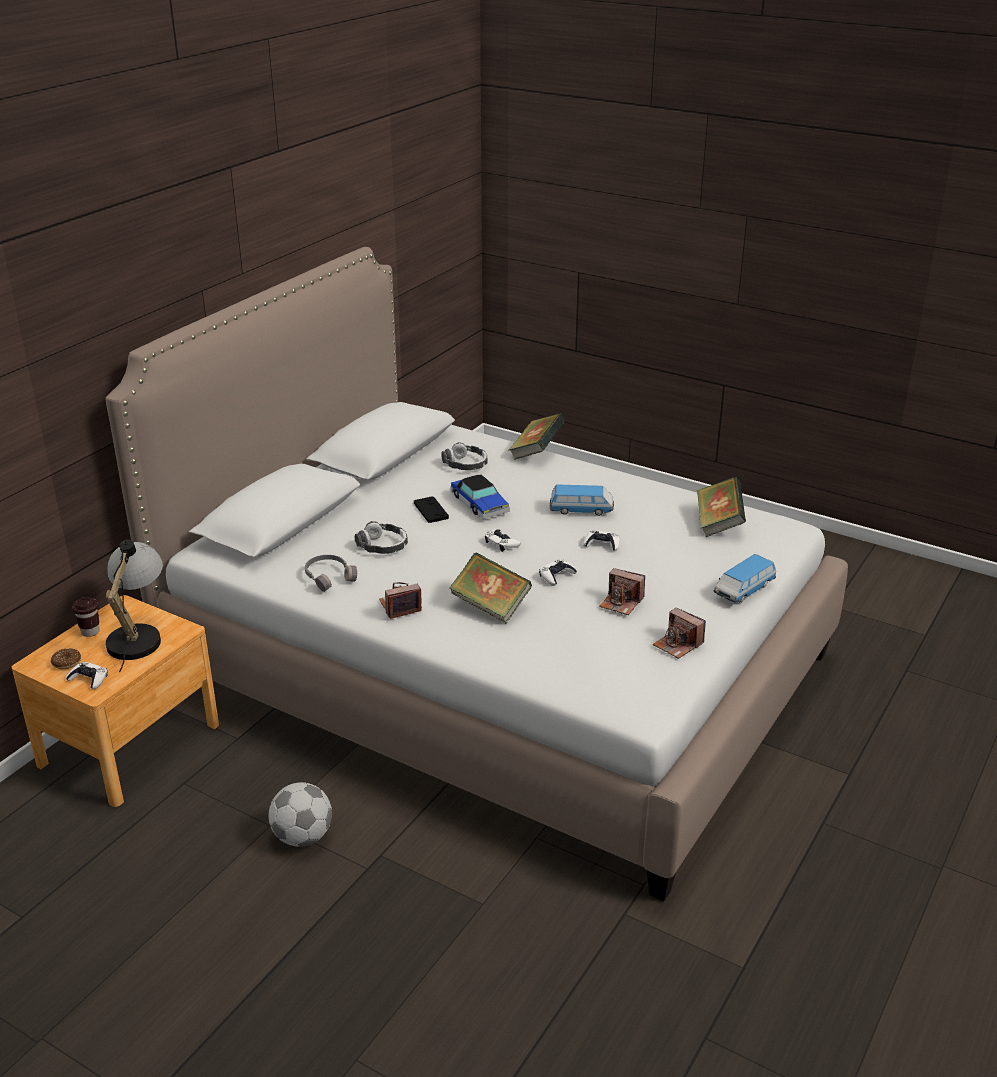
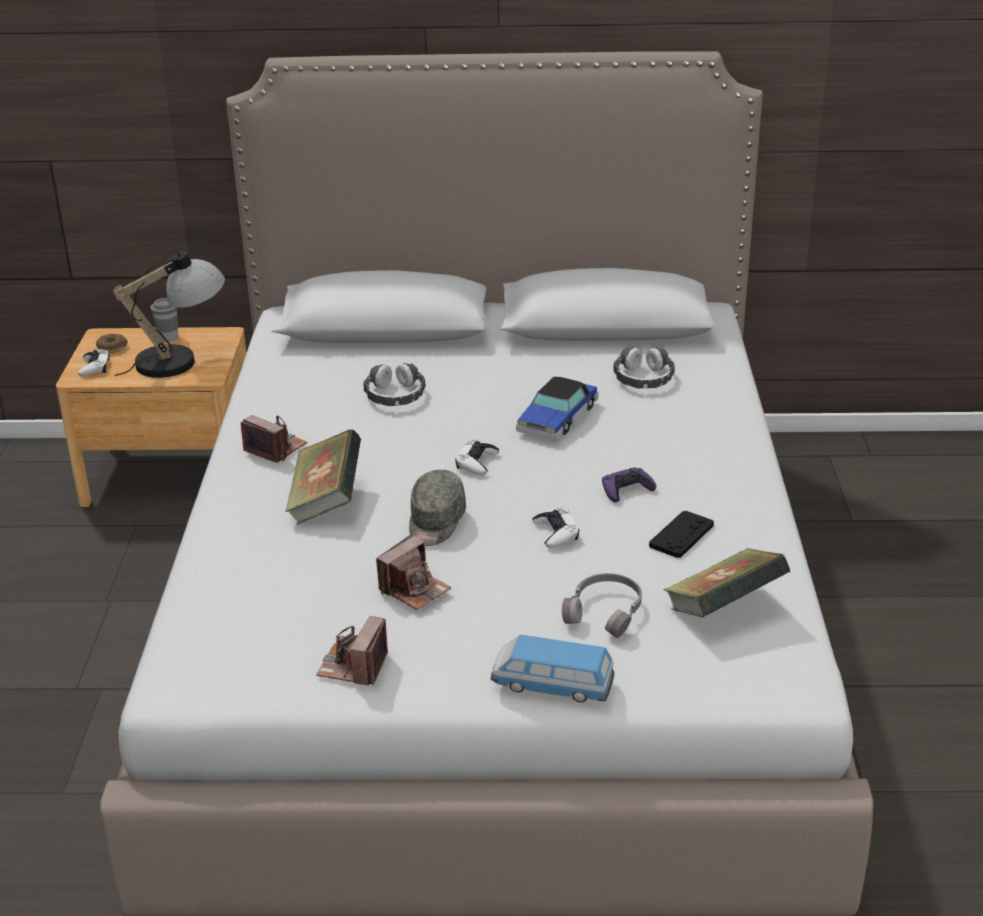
camera: 60 degrees right, 0 degrees up
(90, 632) = (168, 338): brown cup -> grey cup
(303, 836) = (100, 627): football -> none
(329, 577) = (300, 390): grey headphones -> grey headphones (606, 612)
(431, 510) = (505, 396): black game controller -> black game controller (681, 536)
(536, 452) = (740, 412): book -> none
(556, 576) = (435, 522): white game controller -> grey cap
(581, 510) = (626, 490): toy car -> purple game controller
(621, 603) = (414, 589): camera -> camera turned 135 degrees counterclockwise

